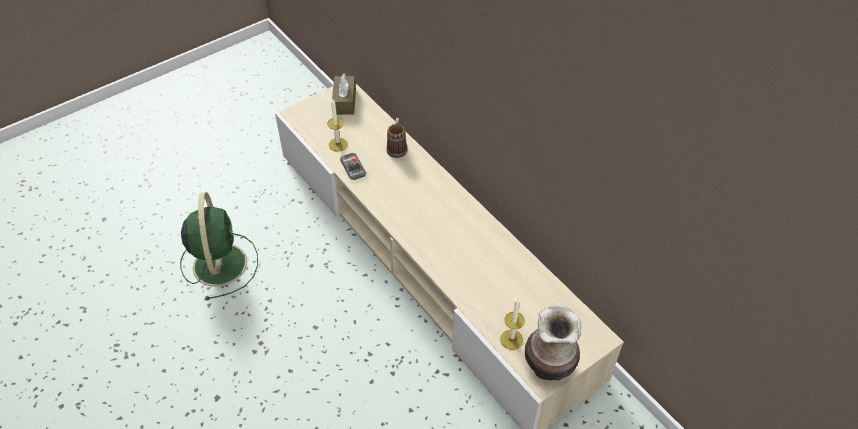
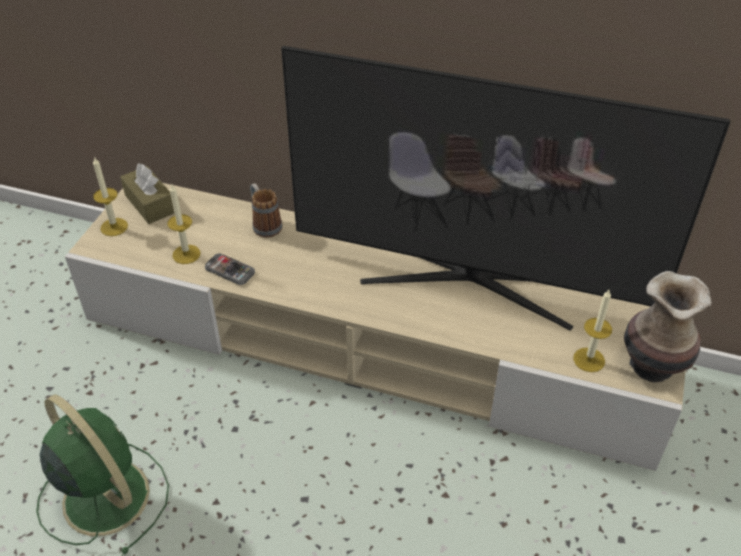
camera: 35 degrees left, 5 degrees down
(313, 107) = (114, 227): none -> candle
(486, 249) = (470, 281): none -> television

